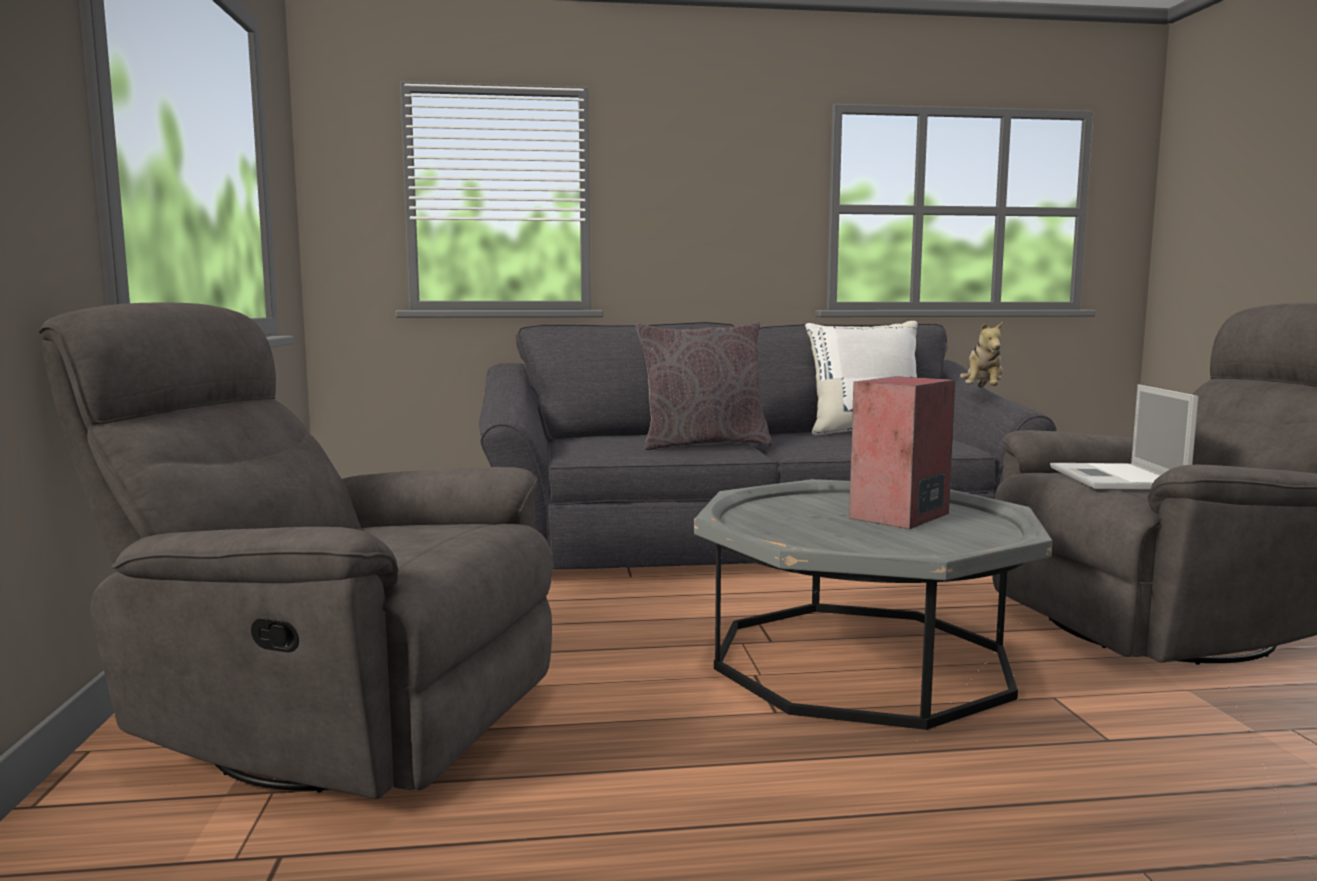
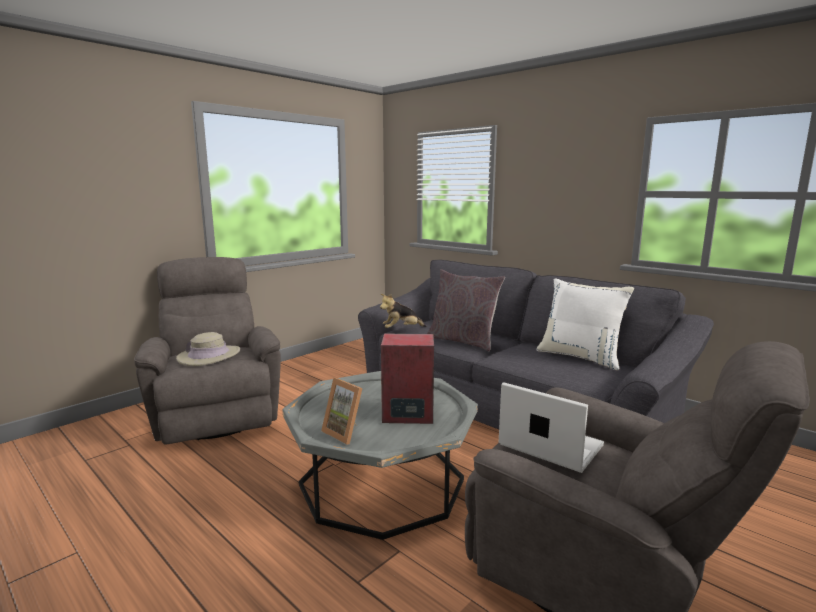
camera: 50 degrees right, 5 degrees up
(402, 536) = (209, 356): none -> beige hat
(918, 547) = (346, 432): none -> picture frame
(983, 392) = (655, 350): plush toy -> plush toy (401, 329)
(1117, 478) = (548, 445): laptop -> laptop turned 75 degrees clockwise

